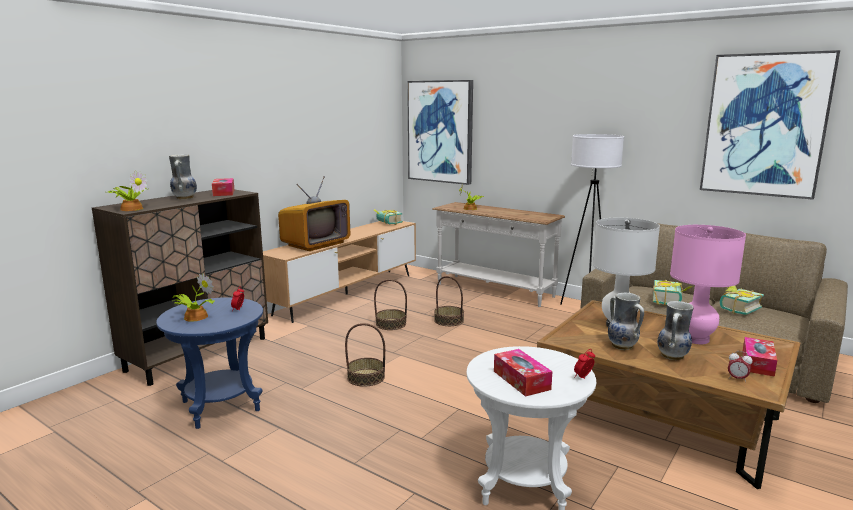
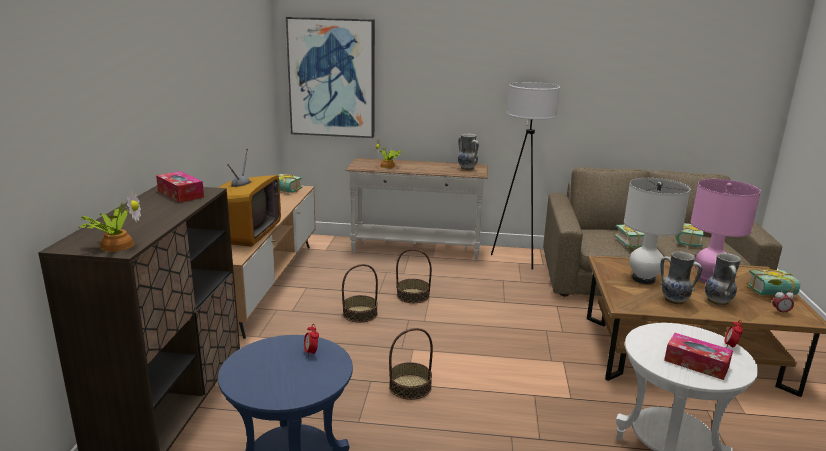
camera: 30 degrees left, 5 degrees up
(184, 198) = (147, 212): vase -> vase (467, 168)
(194, 317) = (274, 379): potted plant -> none
(757, 363) = (773, 294): tissue box -> book
(765, 125) = (674, 74): picture -> none

